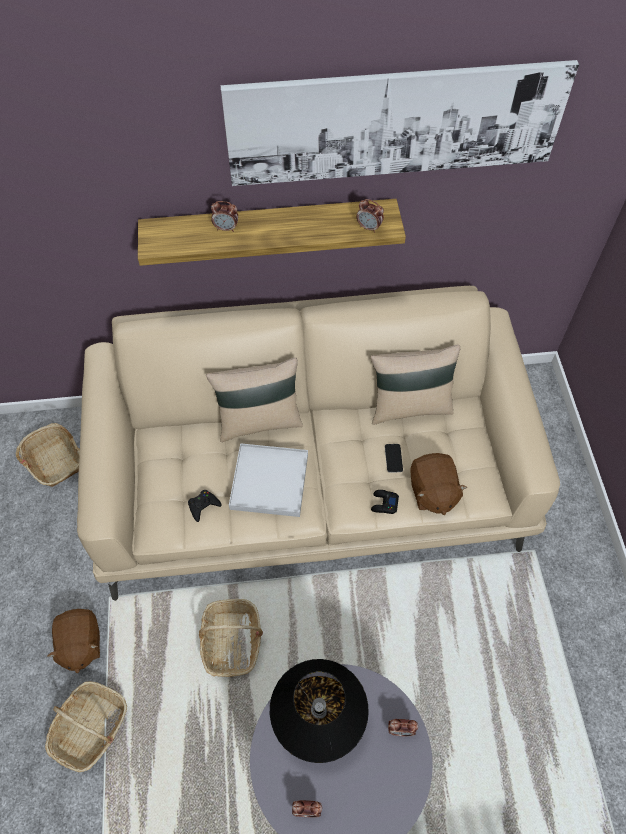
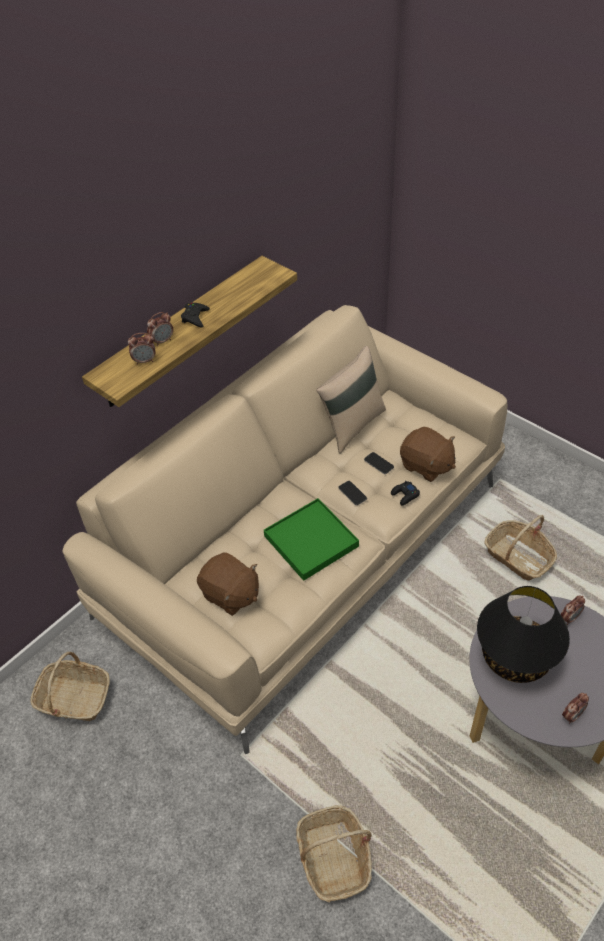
camera: 40 degrees left, 10 degrees down
(80, 644) = (256, 809): brown plush toy -> brown plush toy (230, 595)
(203, 506) = (280, 594): black game controller -> black game controller (195, 317)
(232, 641) = (371, 701): basket -> basket (518, 557)
(259, 421) = (256, 509): beige pillow -> none
(269, 482) = (311, 541): white tray -> green tray
(344, 467) = (352, 493): none -> phone
(369, 227) = (266, 281): alarm clock -> alarm clock (144, 361)
(395, 123) = (249, 185): picture -> none

